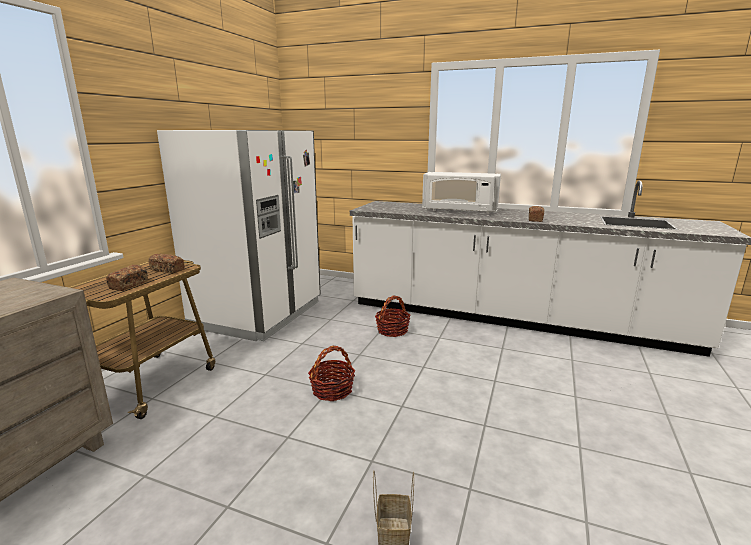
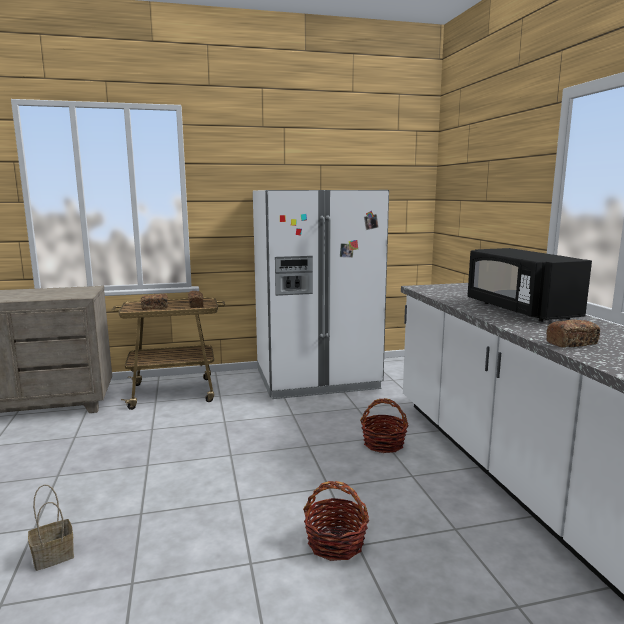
camera: 55 degrees right, 5 degrees down
(332, 390) = (230, 457): basket -> basket (336, 543)
(459, 211) = (519, 310): white microwave -> black microwave

